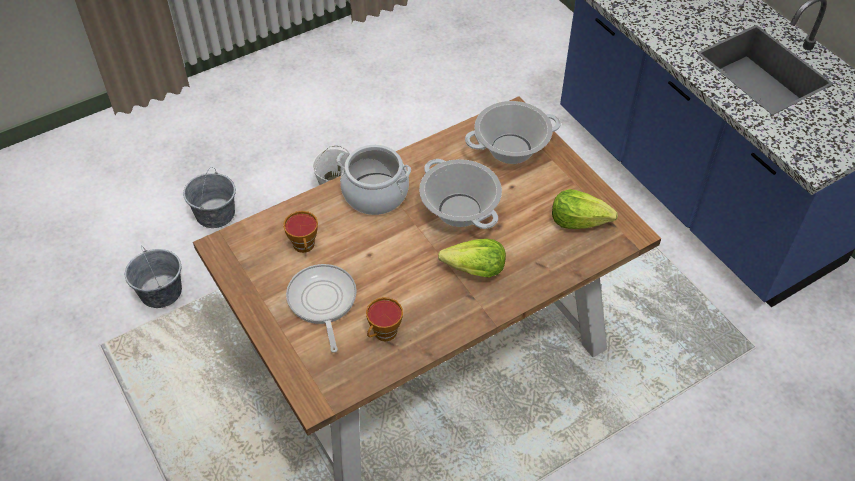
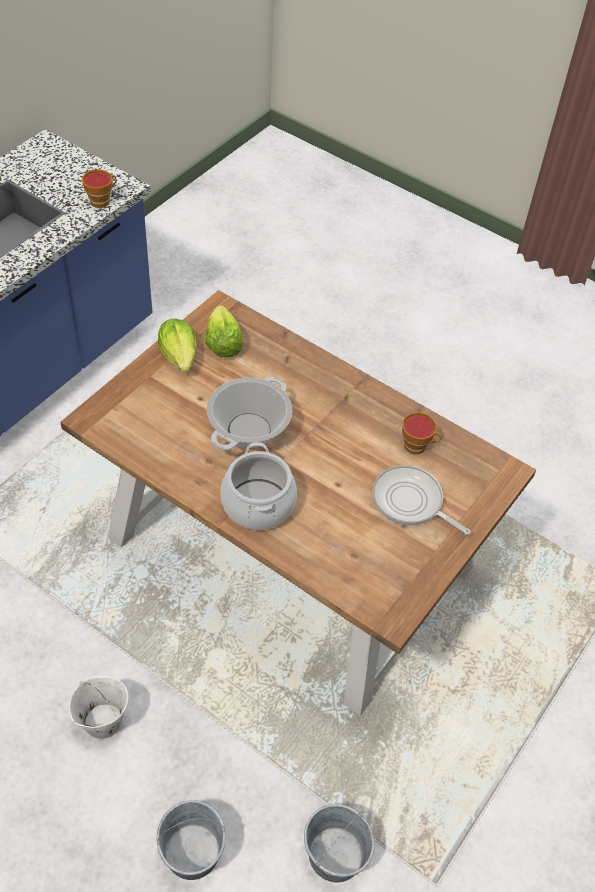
camera: 115 degrees left, 0 degrees up
(304, 246) = (354, 541): cup -> cup (102, 200)
(322, 302) = (410, 502): frying pan -> frying pan turned 75 degrees clockwise
(474, 270) = (315, 402): lettuce -> lettuce (179, 356)
(511, 149) = (147, 410): cooking pot -> none

